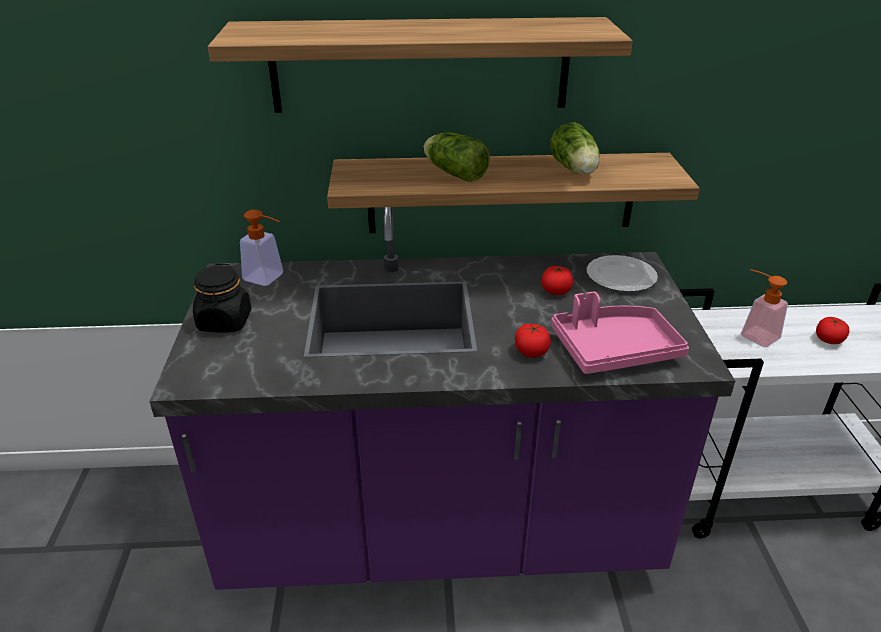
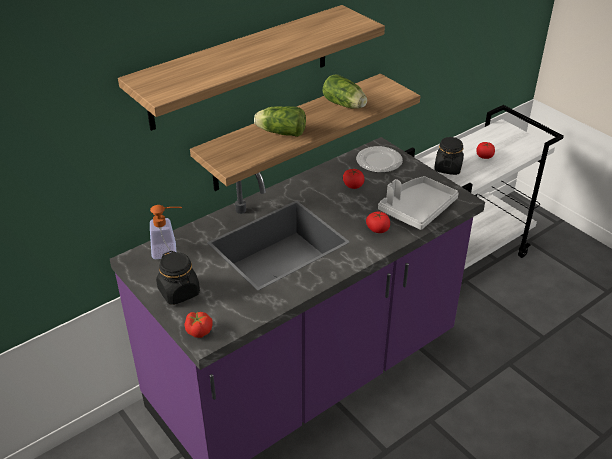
camera: 35 degrees left, 5 degrees up
(191, 370) = (199, 330): none -> tomato
(614, 350) = (417, 209): pink tray -> grey tray
(754, 334) = (448, 168): soap dispenser -> black jar

